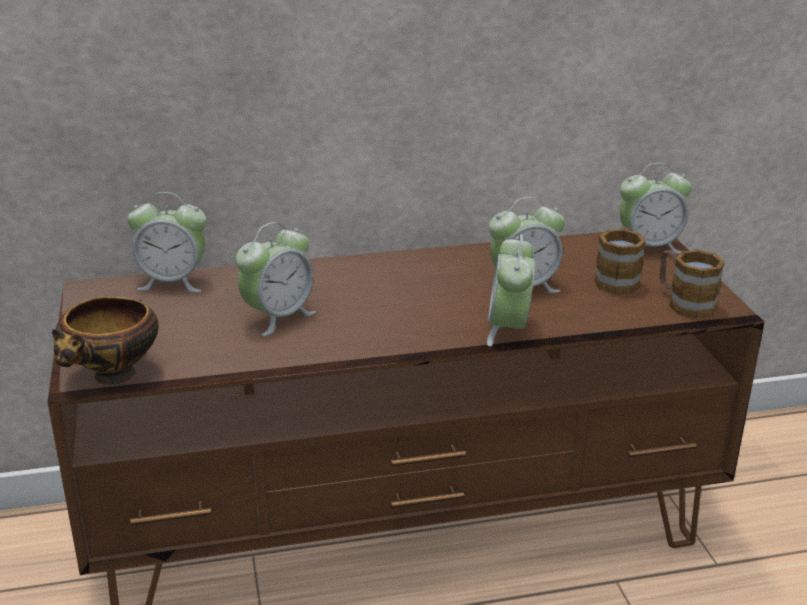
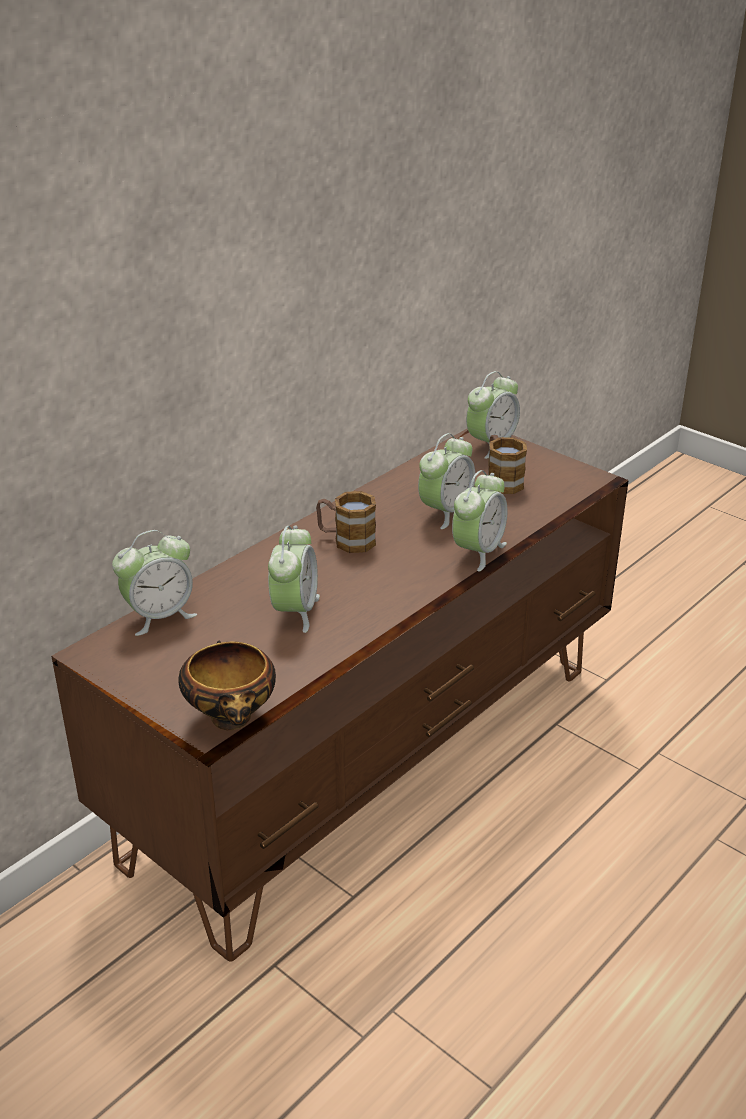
camera: 35 degrees left, 5 degrees up
(508, 329) = (478, 552): alarm clock -> alarm clock turned 120 degrees counterclockwise
(684, 303) = (565, 484): mug -> mug (346, 540)

